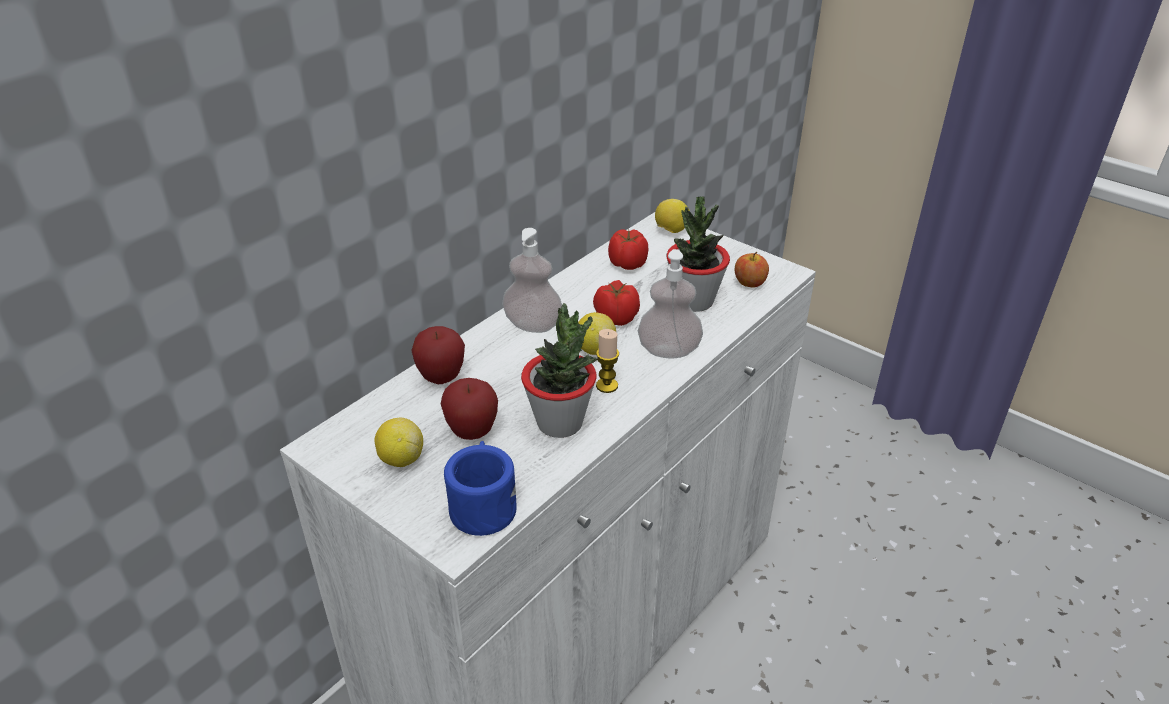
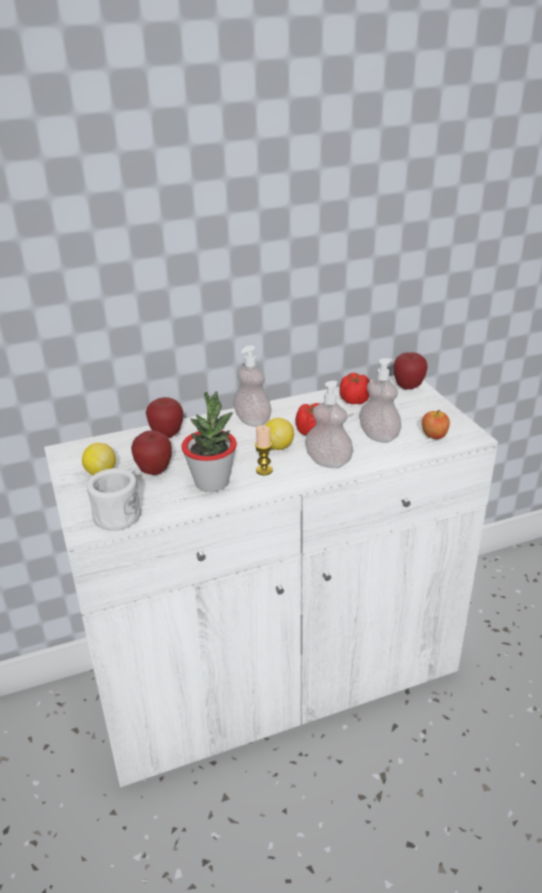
camera: 30 degrees right, 5 degrees down
(483, 505) = (121, 513): blue mug -> white mug
(671, 231) = (408, 387): lemon -> apple
(694, 301) = (378, 436): potted plant -> soap dispenser

